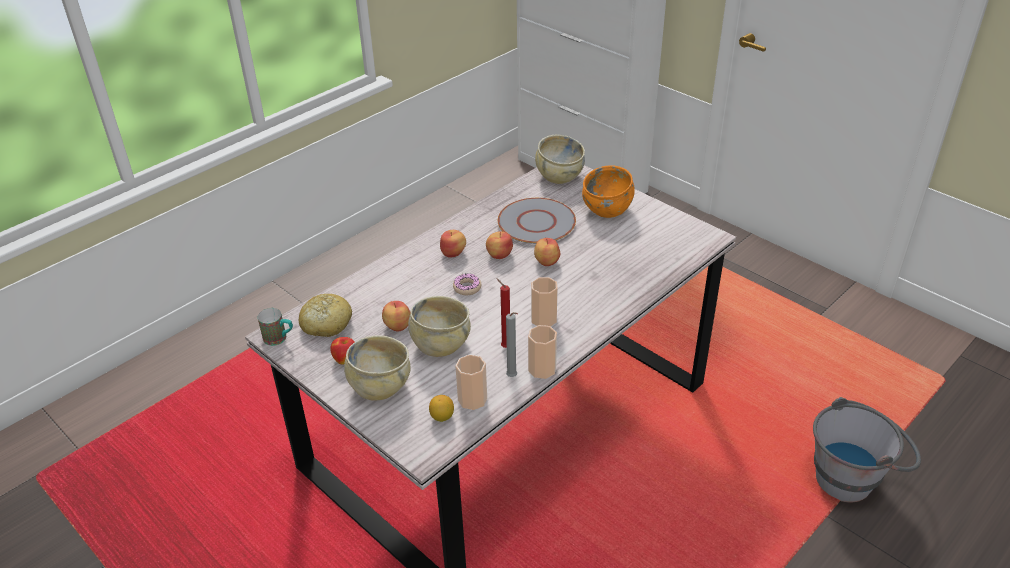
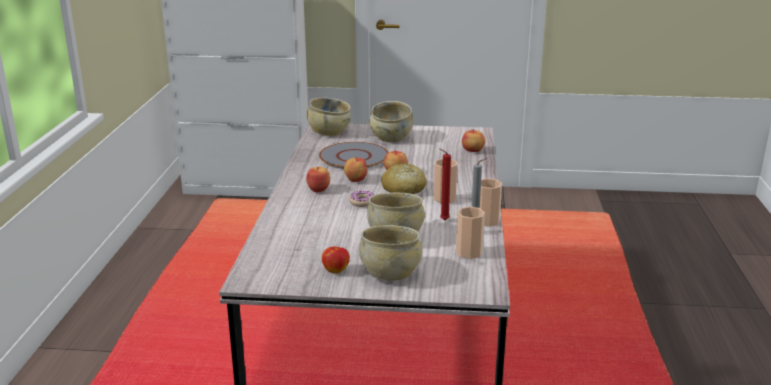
camera: 40 degrees left, 15 degrees down
(279, 339) = (256, 281): mug -> none
(326, 324) = (283, 258): bread -> bread (403, 189)
(397, 326) = (345, 238): apple -> apple (473, 150)
(442, 417) = (464, 269): lemon -> none
(607, 209) = (391, 138): orange bowl -> beige bowl
(853, 477) = (626, 278): grey bucket -> none

